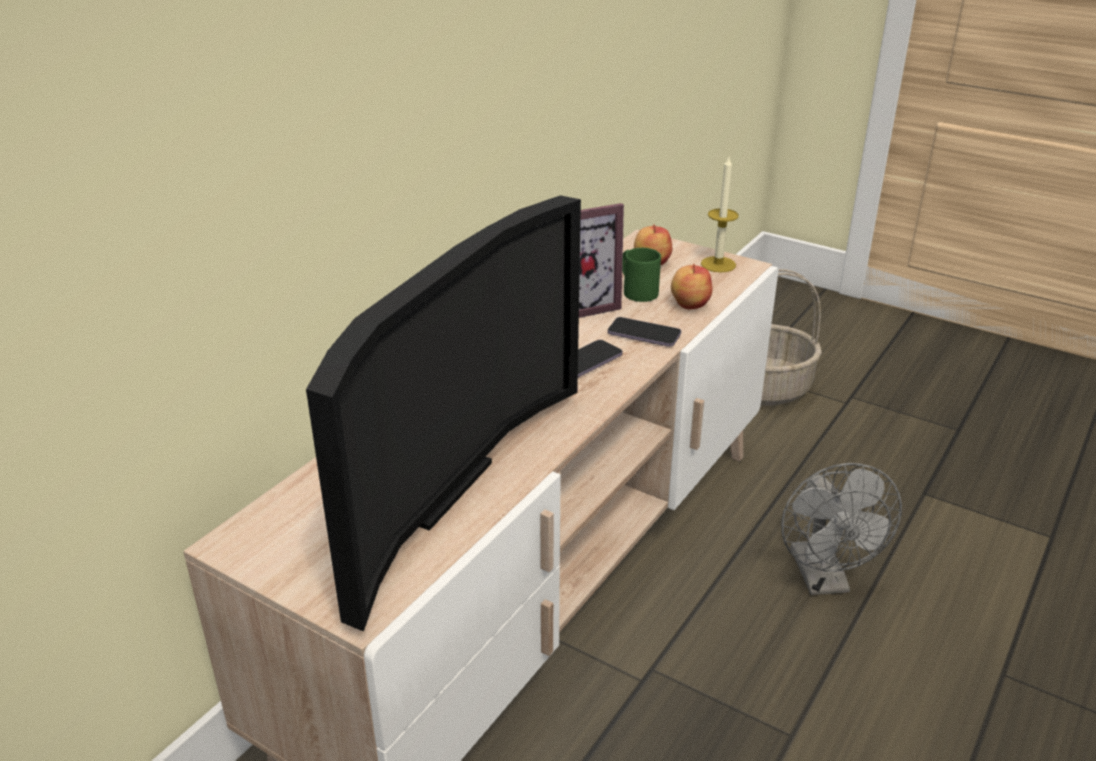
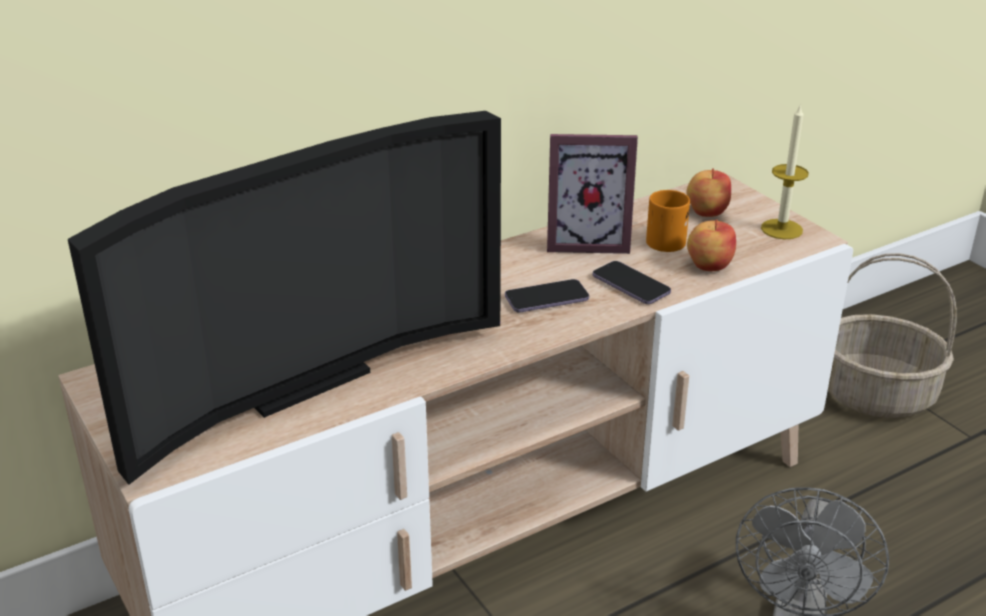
camera: 25 degrees right, 0 degrees up
(636, 291) = (663, 238): green mug -> orange mug

